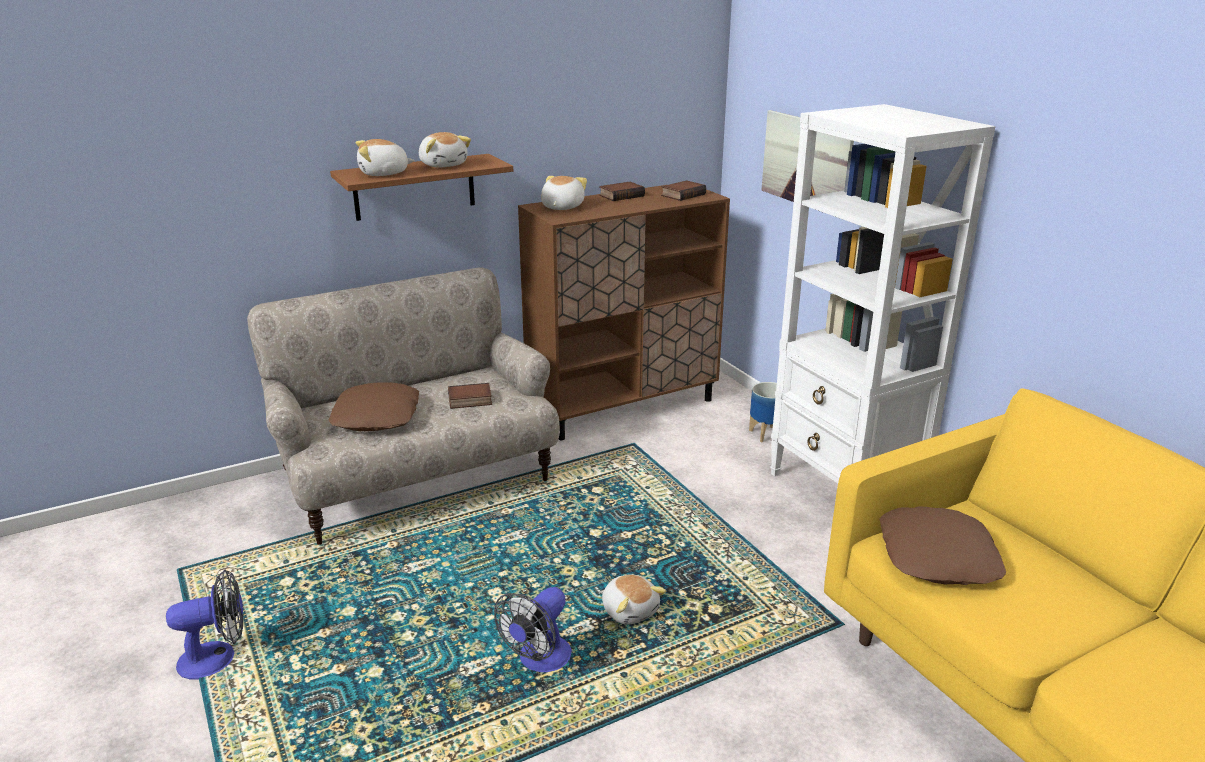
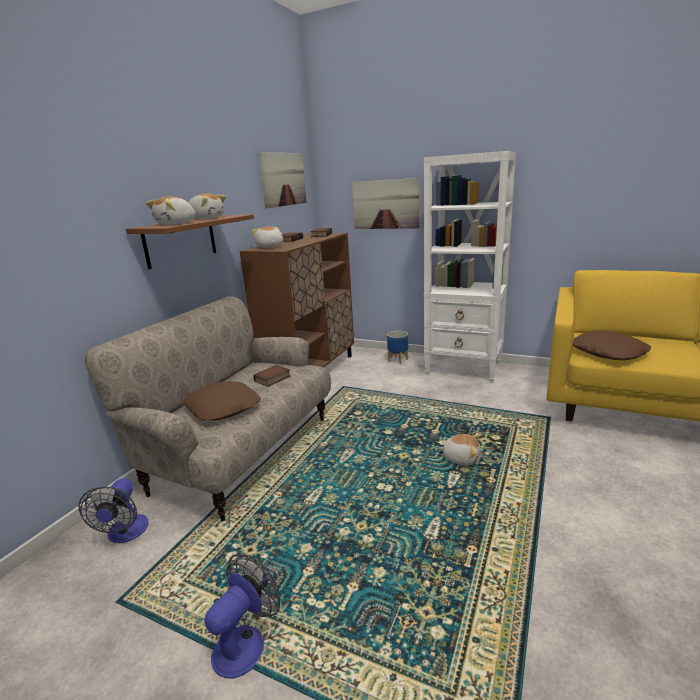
camera: 35 degrees left, 5 degrees down
(539, 661) = (459, 507): fan -> fan (125, 534)
(642, 96) = (283, 179): none -> picture

